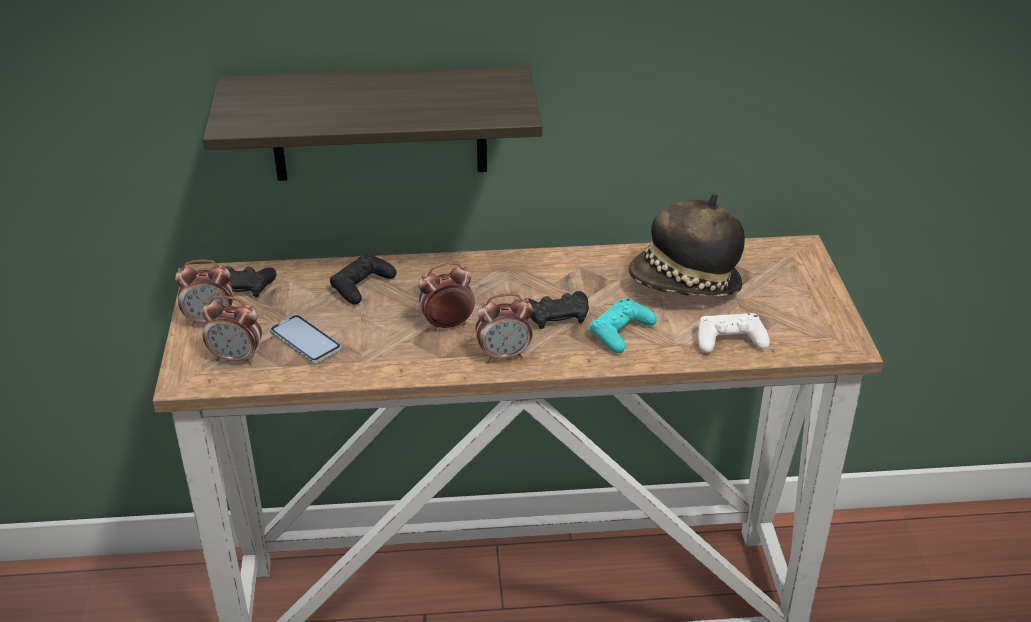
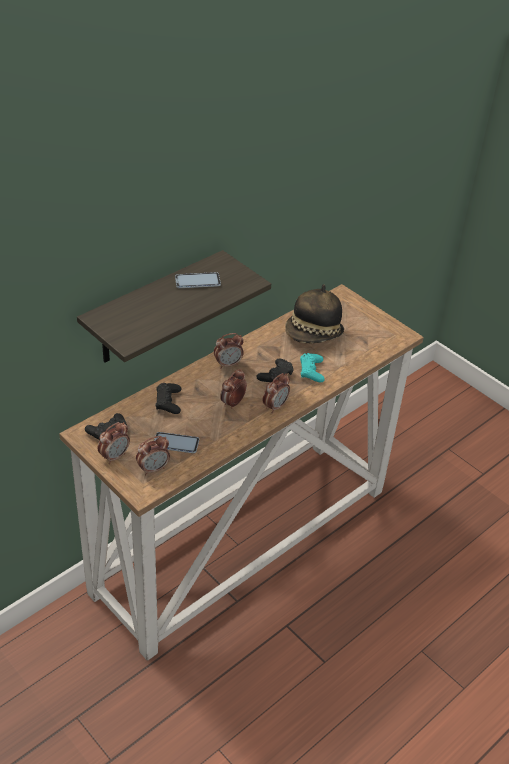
camera: 40 degrees left, 5 degrees up
(434, 89) = (197, 281): none -> phone
(503, 273) = (228, 364): none -> alarm clock
(730, 340) = (358, 354): white game controller -> none

